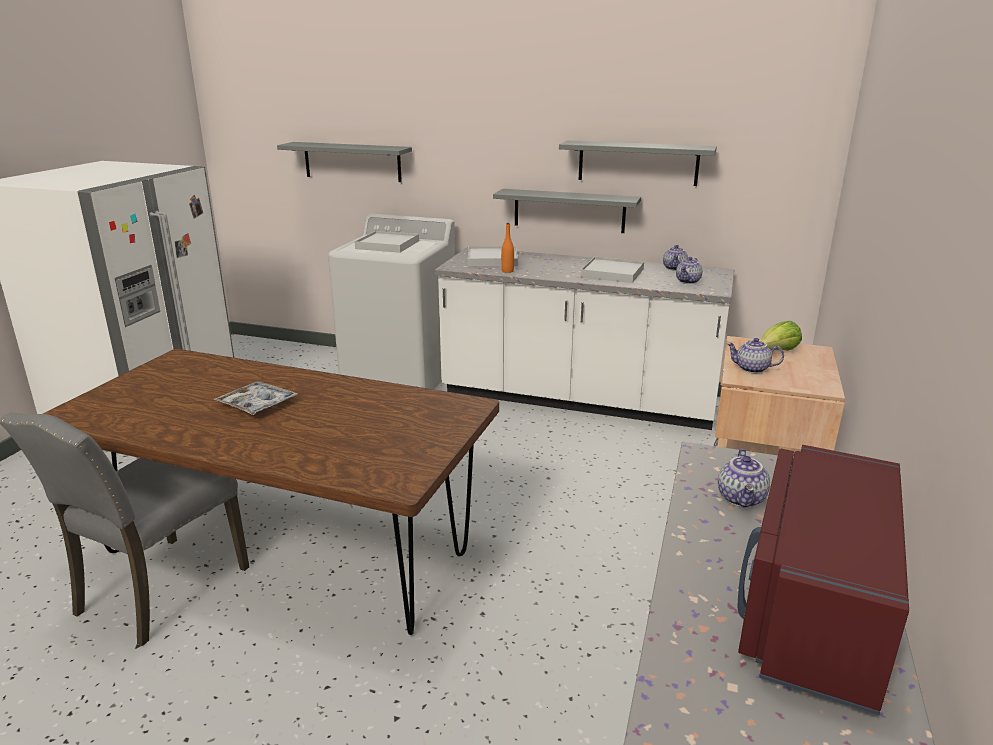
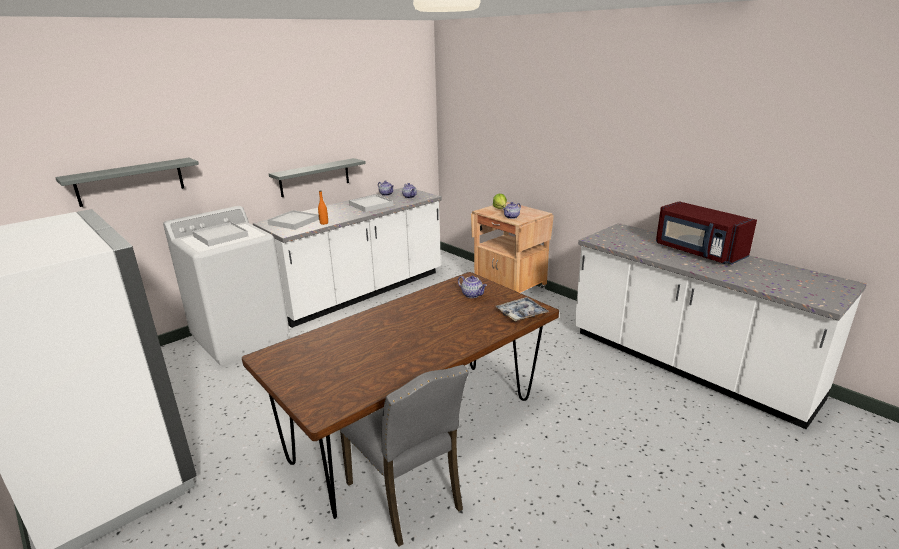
camera: 60 degrees left, 0 degrees up
(257, 404) = (397, 334): tray -> tray (521, 314)
(638, 163) = (348, 138): grey shelf -> none
(742, 499) = (628, 242): teapot -> teapot (472, 295)

